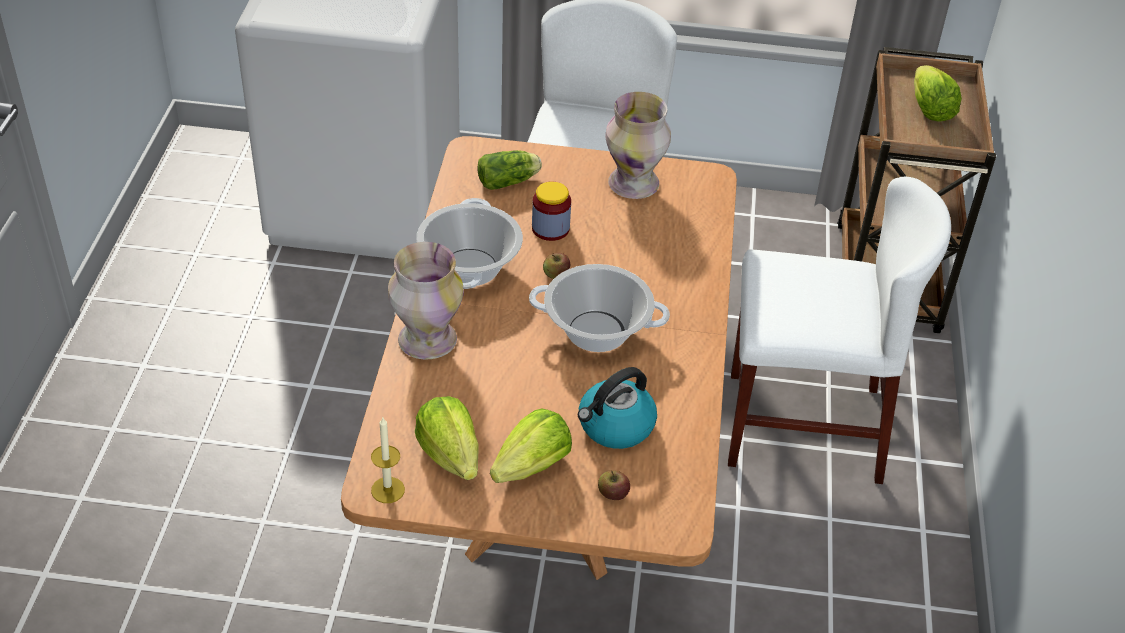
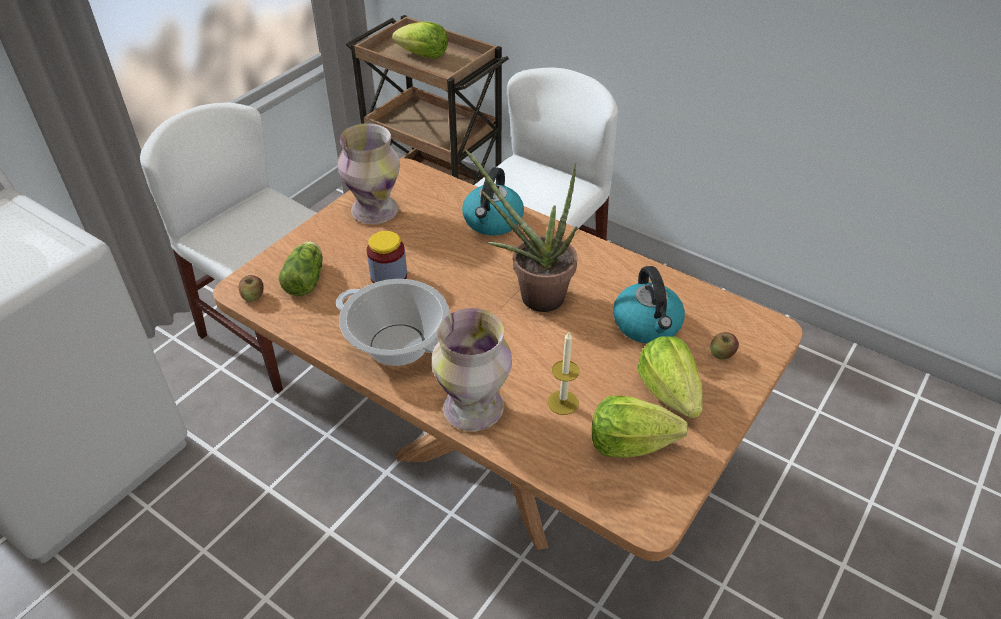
camera: 60 degrees left, 0 degrees up
(388, 490) = (654, 507): candle -> candle (563, 402)
(556, 274) = (448, 294): apple -> apple (253, 296)
(597, 331) = (532, 295): cooking pot -> potted plant
(684, 267) = (493, 221): none -> kettle

